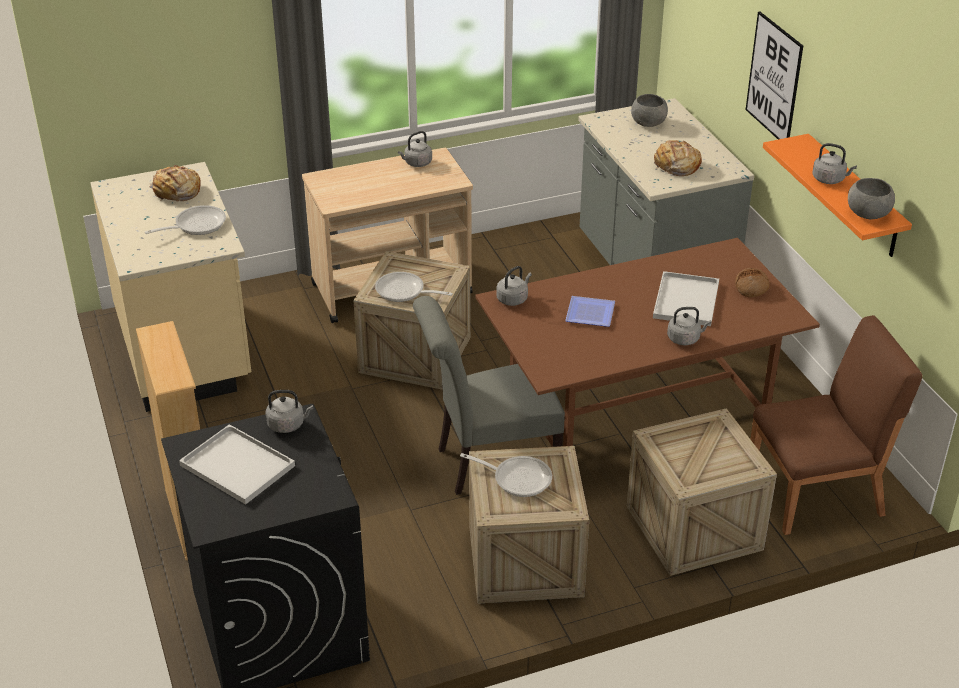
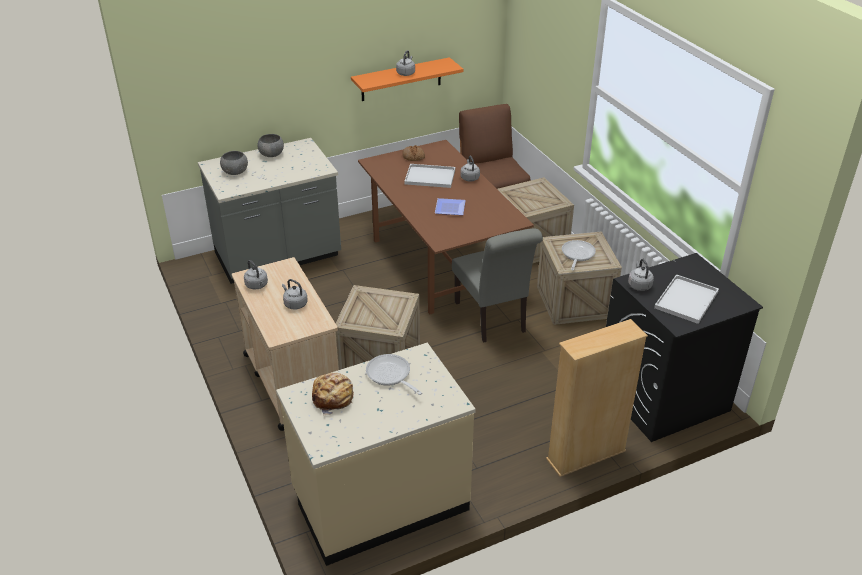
camera: 95 degrees left, 0 degrees up
(404, 292) = (390, 312): frying pan -> none
(513, 299) = (438, 236): grey kettle -> grey kettle (295, 304)
(676, 166) = (298, 162): bread -> none
(774, 79) = (305, 70): picture -> none
(868, 213) = (441, 66): grey bowl -> grey bowl (271, 154)

